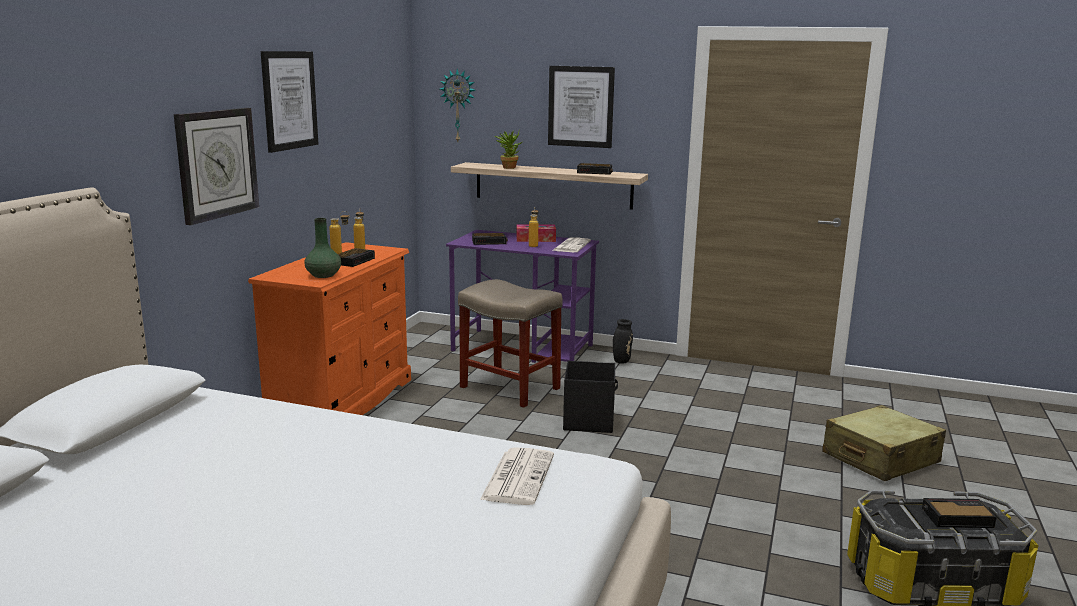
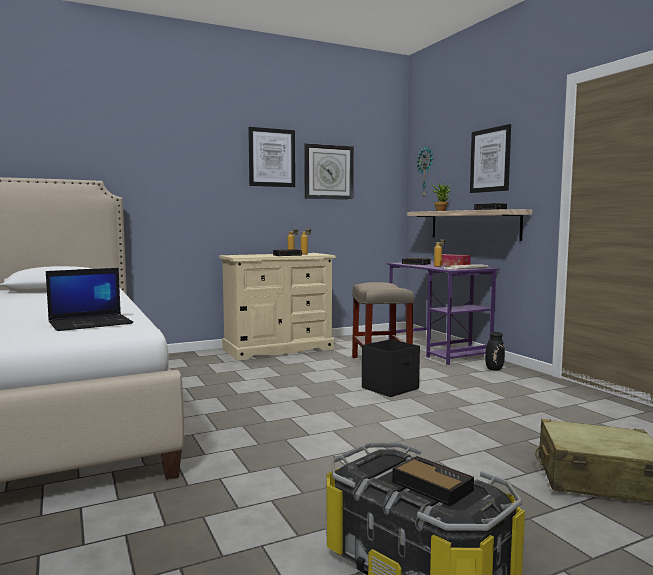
camera: 45 degrees right, 10 degrees down
(216, 164) = (204, 186): wall clock -> wall clock (328, 172)
(323, 275) = (251, 256): green vase -> none
(342, 402) = (278, 349): orange dresser -> beige dresser
(518, 476) = (91, 323): newspaper -> laptop

